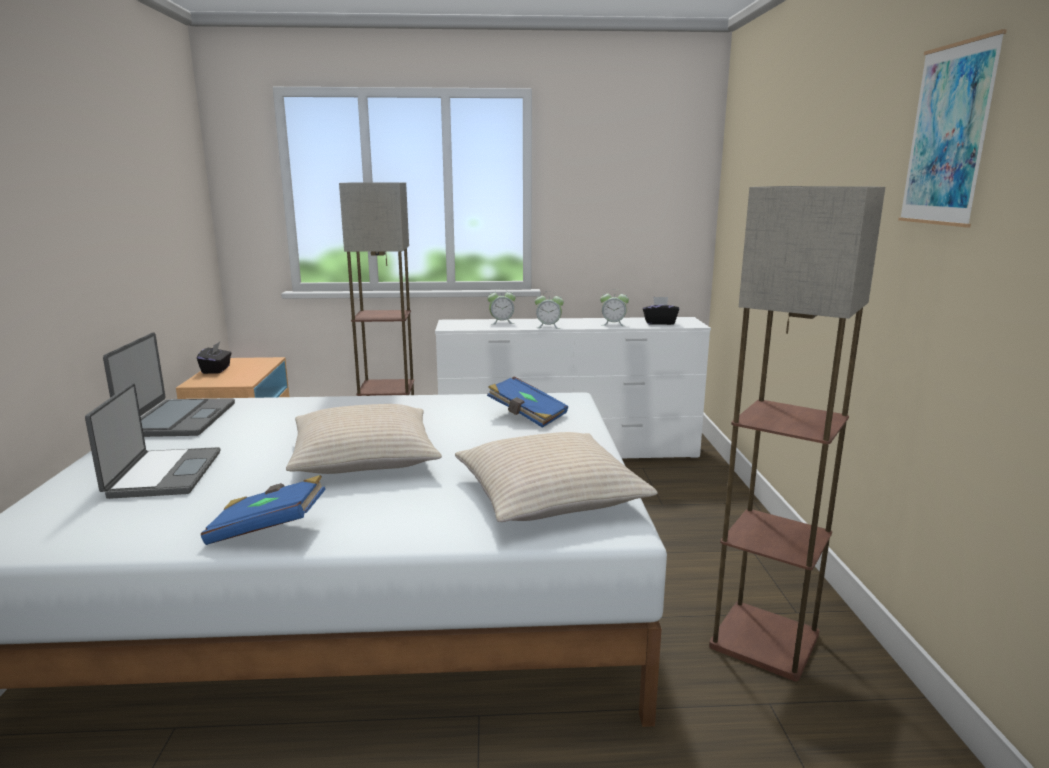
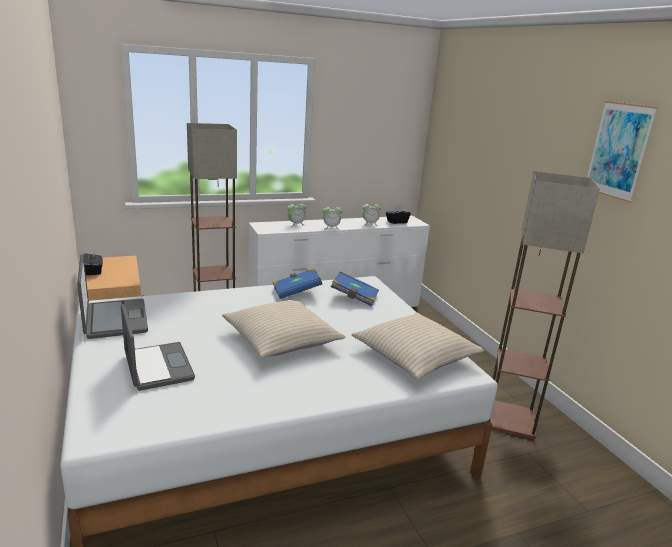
camera: 20 degrees left, 5 degrees up
(268, 529) = (274, 399): blue book -> blue book (296, 292)

